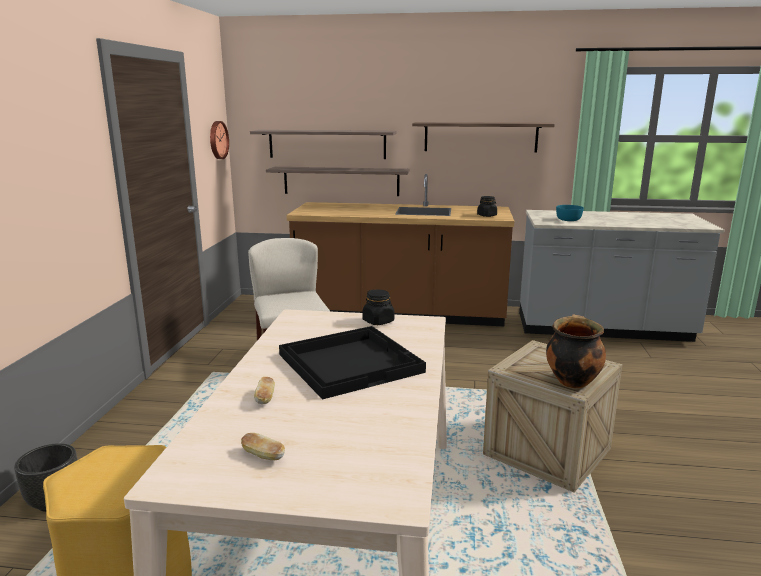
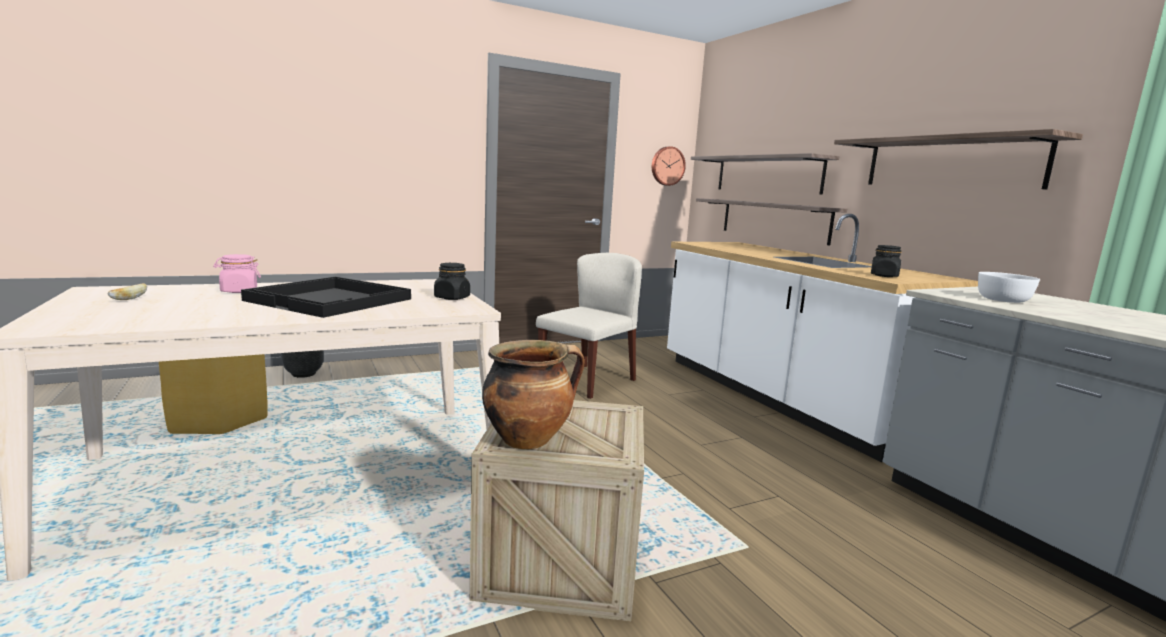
camera: 55 degrees right, 5 degrees down
(265, 398) = (239, 291): bread -> pink jar
(400, 313) = (778, 398): brown counter -> white counter
(569, 219) = (1004, 300): turquoise bowl -> white bowl

